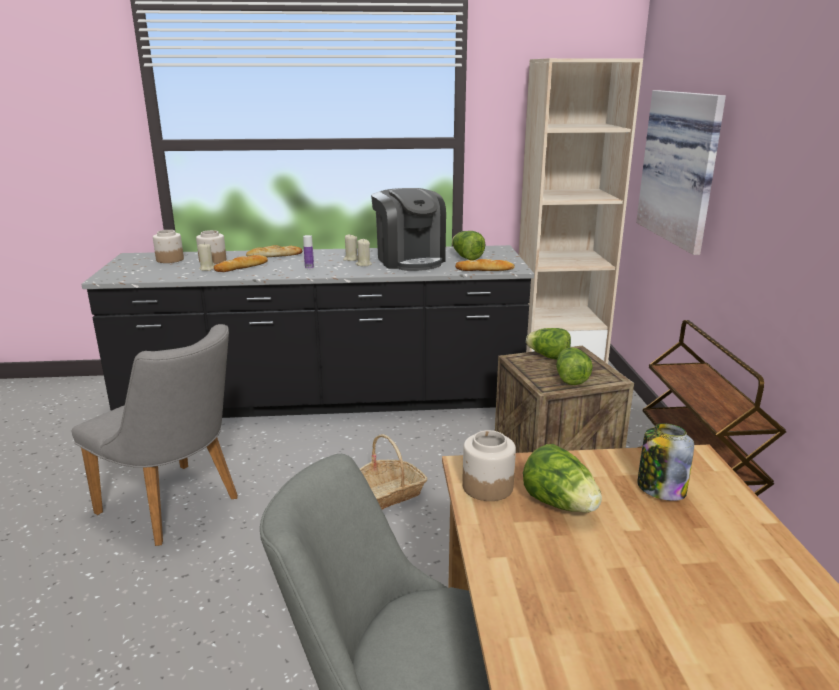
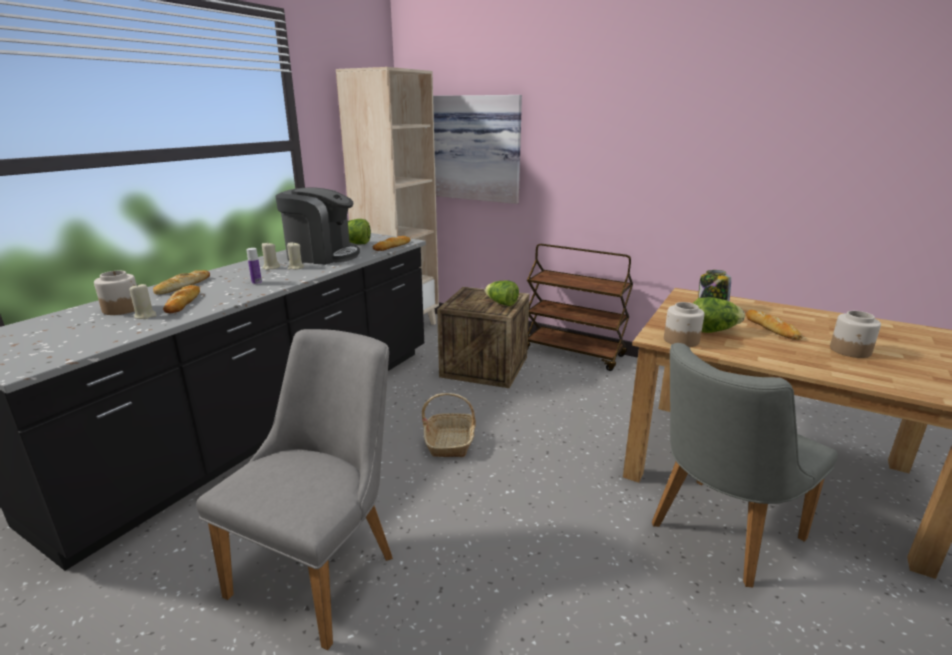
camera: 55 degrees left, 0 degrees up
(169, 260) = (54, 326): jar -> jar (850, 351)
(178, 508) = (325, 566): grey chair -> grey chair turned 45 degrees counterclockwise
(548, 357) = (463, 298): lettuce -> none
(649, 555) = (771, 328): none -> bread

